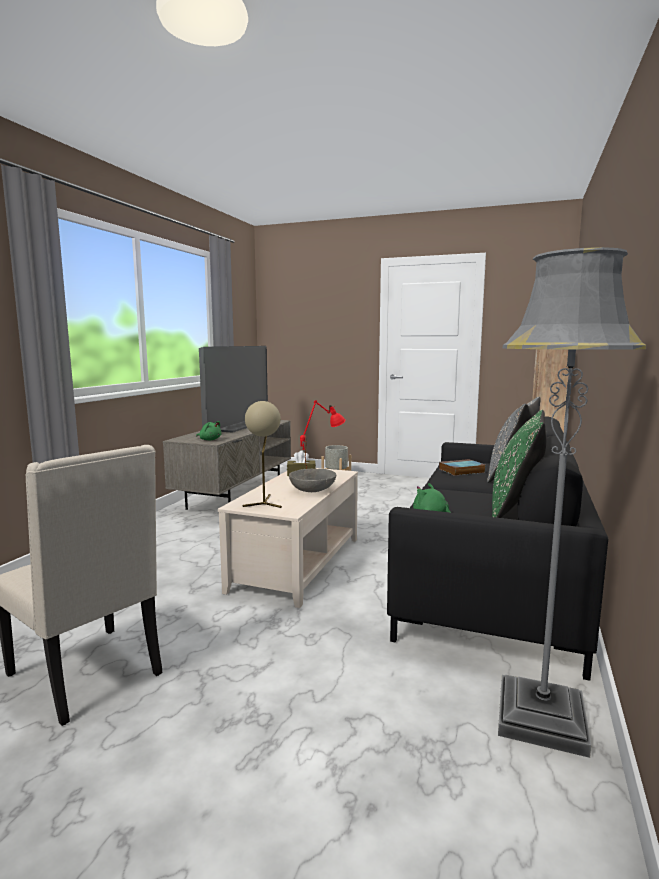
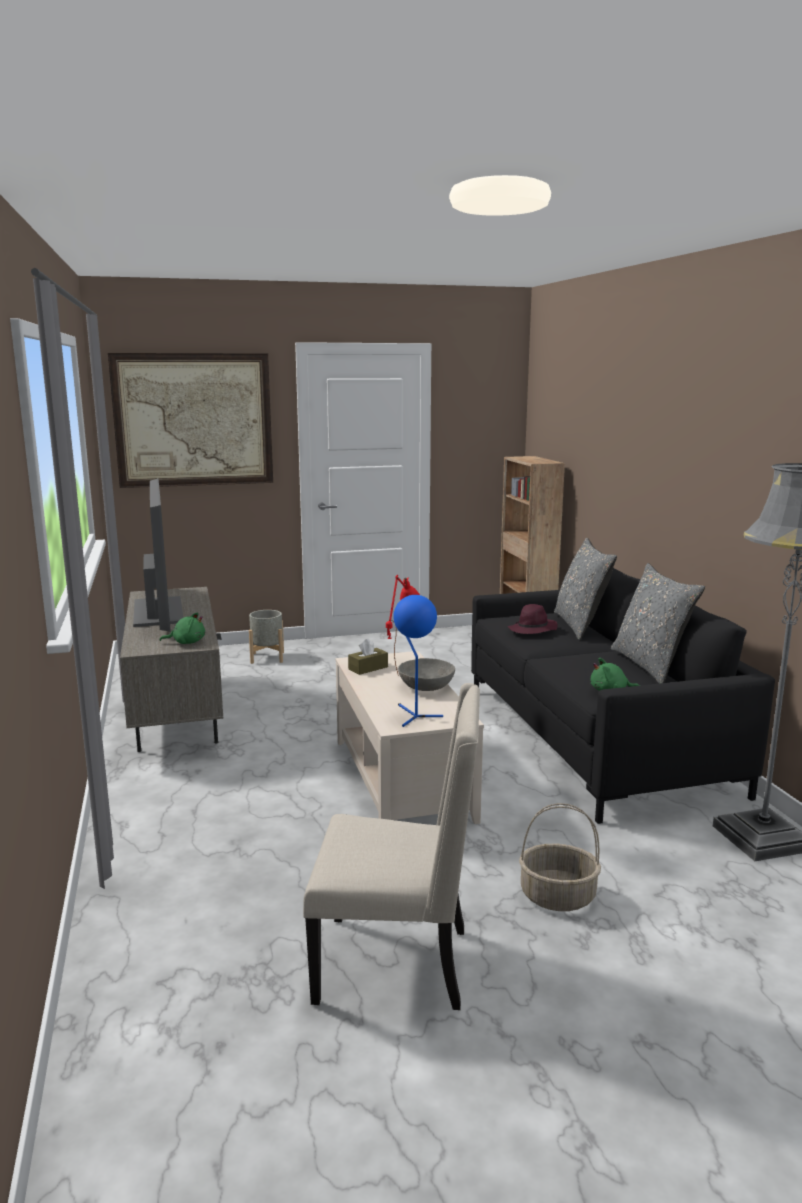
camera: 35 degrees left, 5 degrees up
(264, 502) = (413, 715): beige table lamp -> blue table lamp
(266, 681) = (558, 896): none -> basket
(312, 314) = (194, 420): none -> picture
(461, 471) = (532, 630): book -> purple hat
(516, 509) = (650, 665): green pillow -> grey pillow

